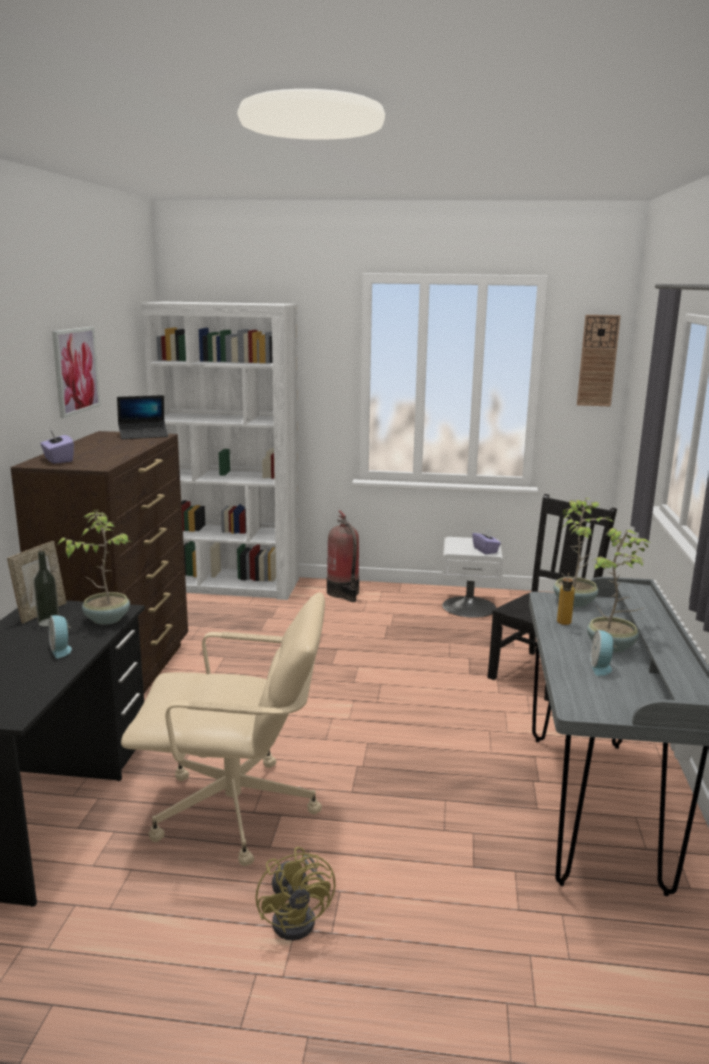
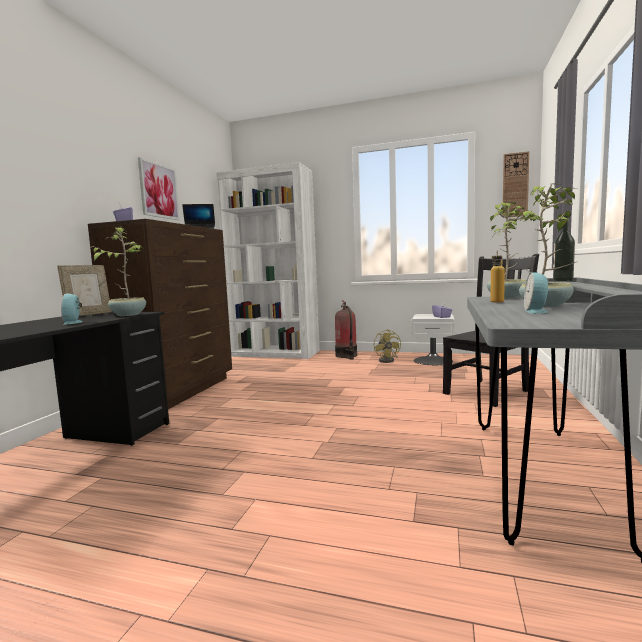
camera: 10 degrees right, 10 degrees down
(49, 622) = (86, 316): bottle -> bottle (562, 281)
(236, 812) = (208, 468): beige office chair -> none
(299, 918) = (218, 558): yellow fan -> yellow fan (388, 360)

